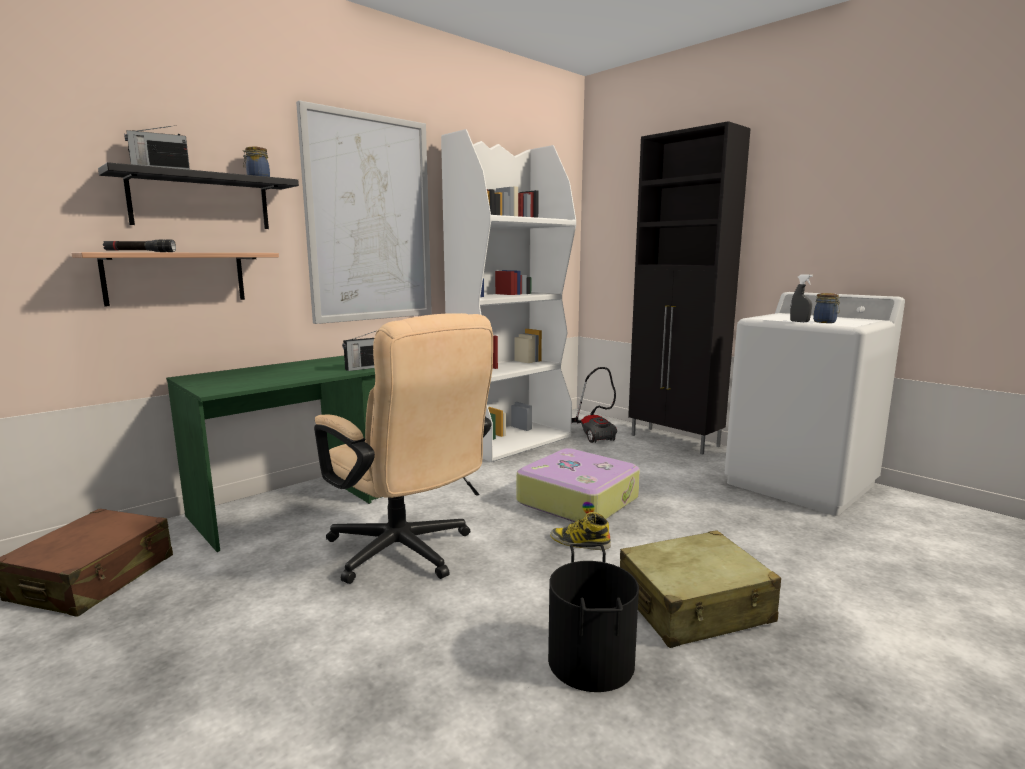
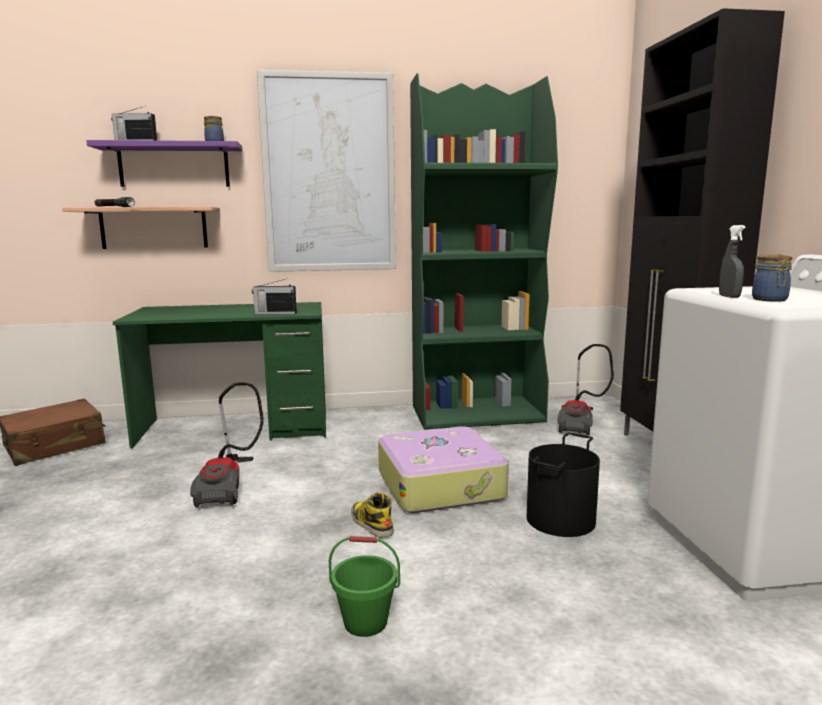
camera: 35 degrees right, 0 degrees up
(201, 201) = (174, 166): black shelf -> purple shelf
(407, 554) = (228, 487): beige office chair -> vacuum cleaner
(511, 441) = (478, 414): white bookcase -> green bookcase
(592, 660) = (200, 623): black bucket -> black bucket (561, 519)
(694, 606) = (366, 622): beige suitcase -> green bucket

